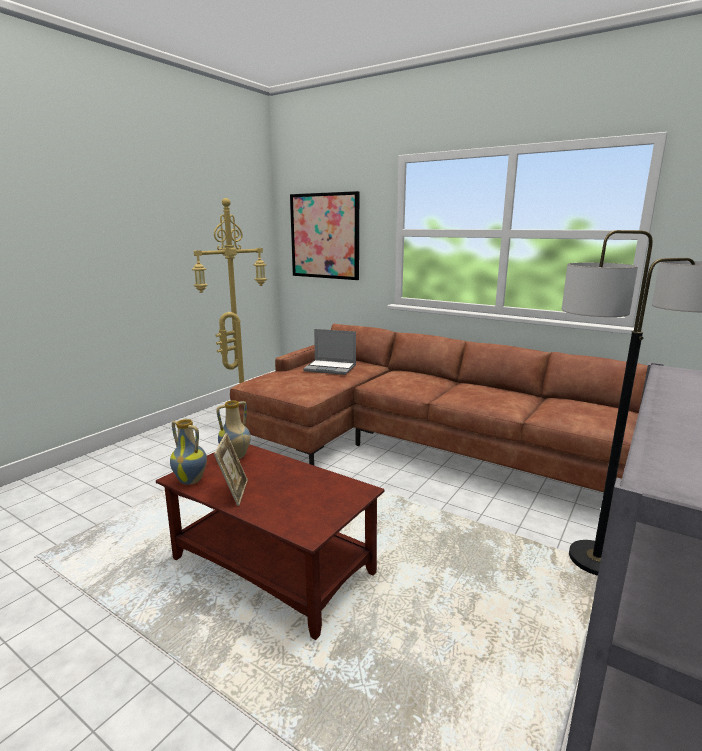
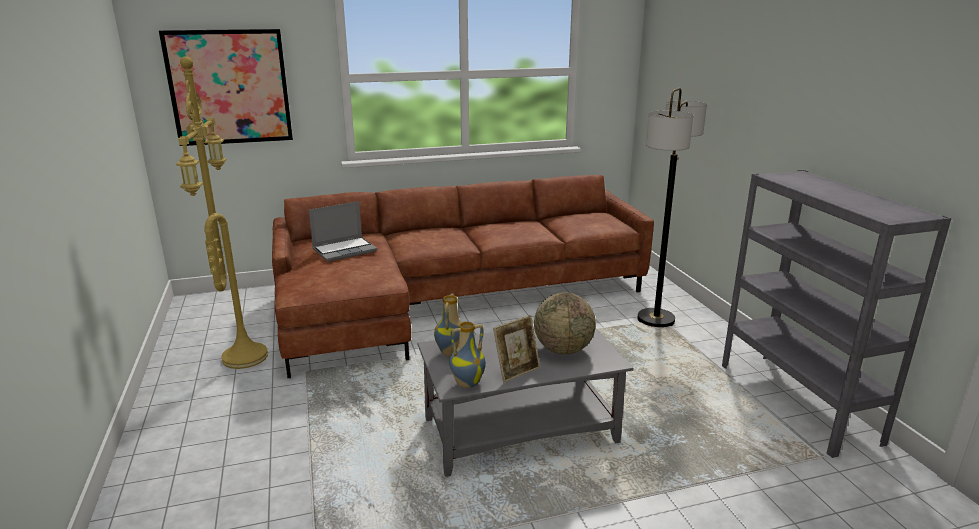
camera: 50 degrees left, 5 degrees up
(234, 492) = (516, 371): picture frame -> picture frame turned 105 degrees clockwise
(274, 566) = (521, 430): brown coffee table -> grey coffee table
(301, 499) = (563, 349): none -> globe

